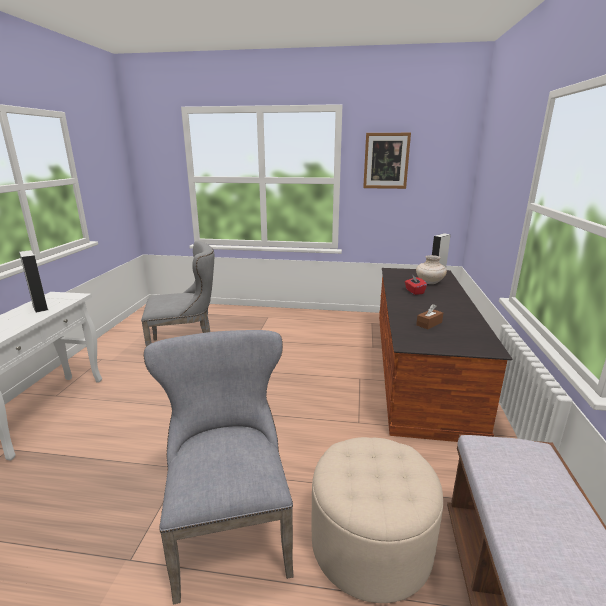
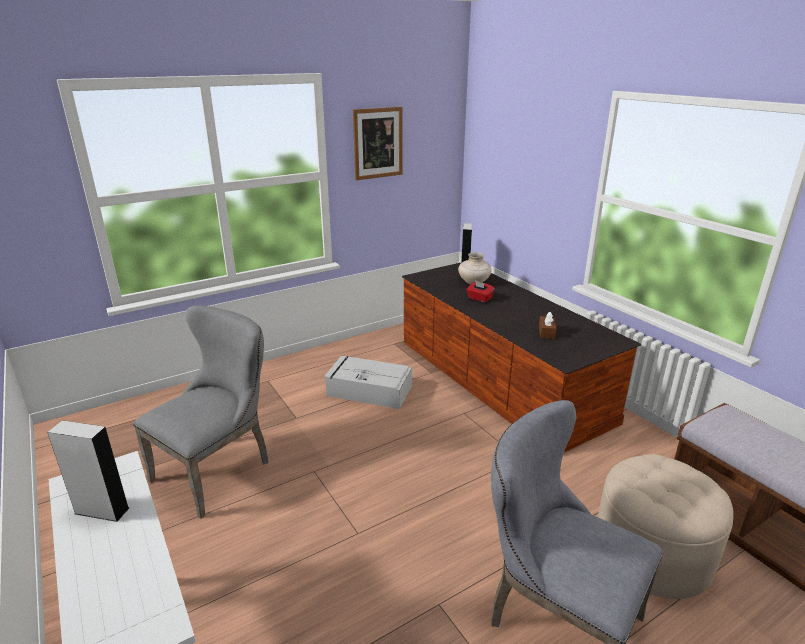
camera: 40 degrees left, 5 degrees up
(315, 342) = (368, 390): none -> grey storage box

